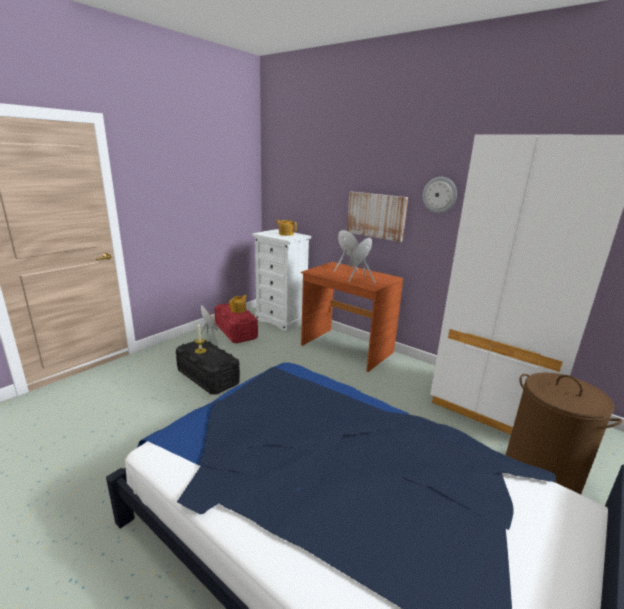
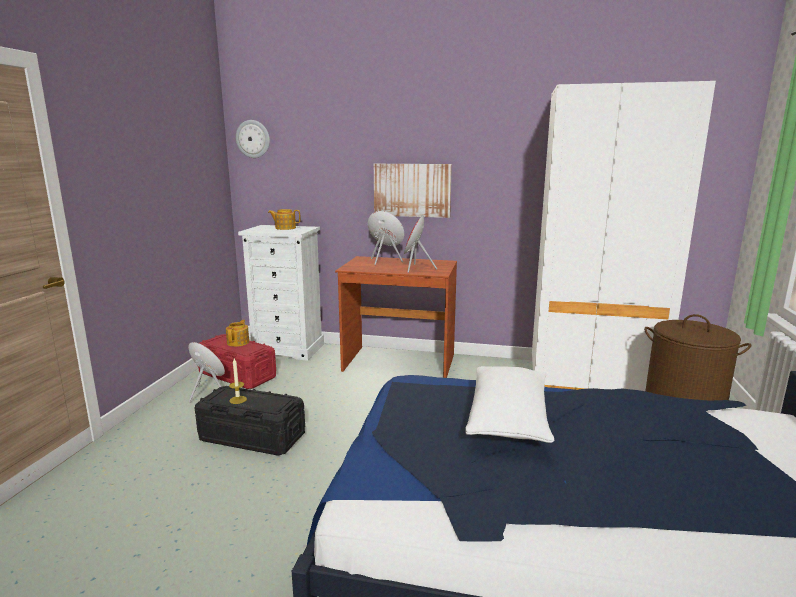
camera: 25 degrees left, 5 degrees down
(315, 422) = (508, 419): none -> white pillow
(439, 195) = (490, 158): wall clock -> wall clock (253, 139)

